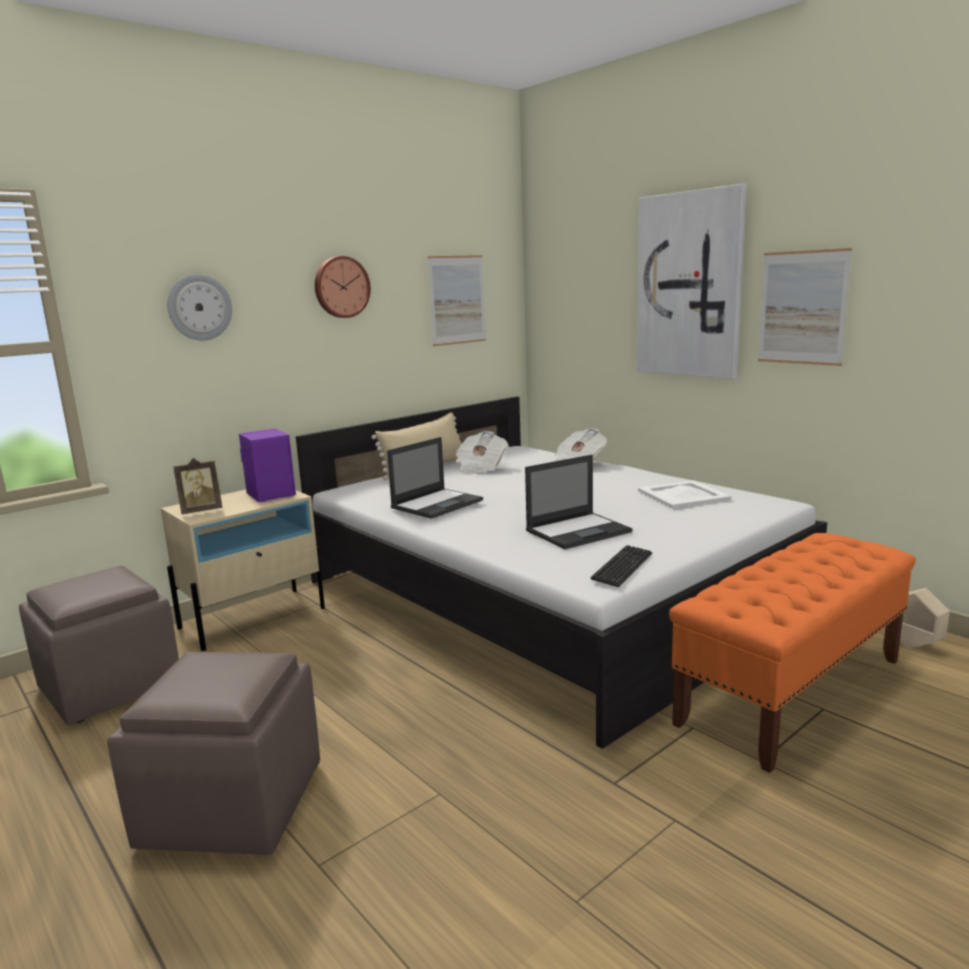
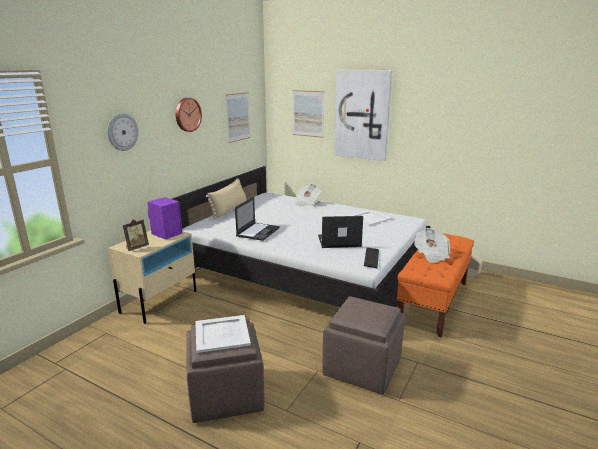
camera: 20 degrees left, 5 degrees up
(111, 686) = (107, 350): brown ottoman -> brown ottoman (363, 367)
(212, 674) = (221, 334): none -> white tray
(480, 468) = (260, 208): newspaper -> newspaper (431, 255)
(579, 531) = (338, 241): laptop -> laptop turned 135 degrees counterclockwise
(802, 308) = (418, 129): picture -> picture (308, 113)

